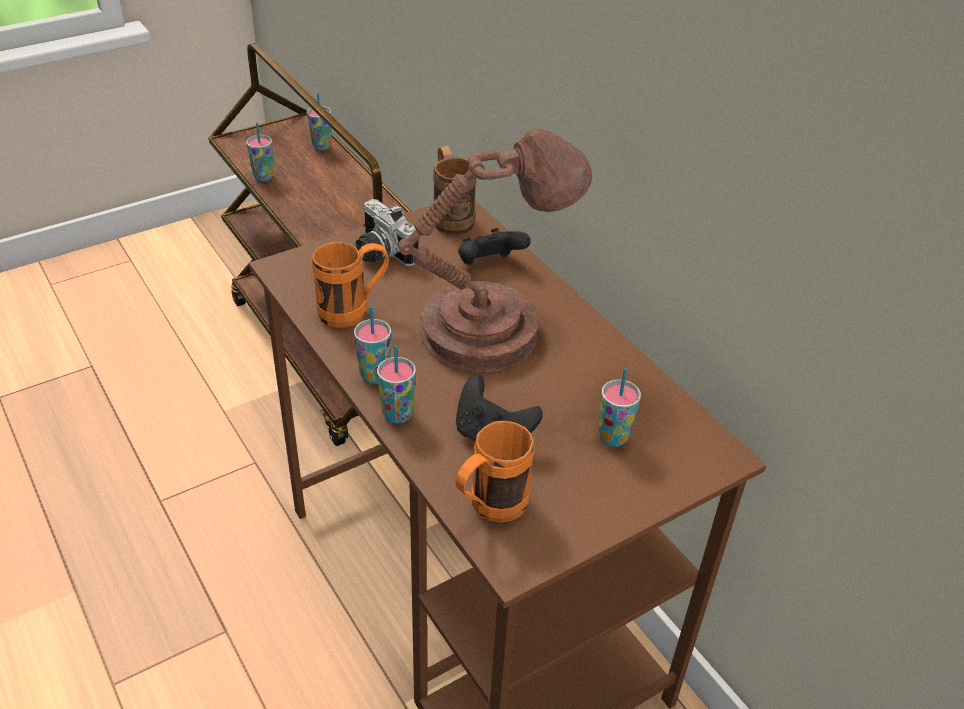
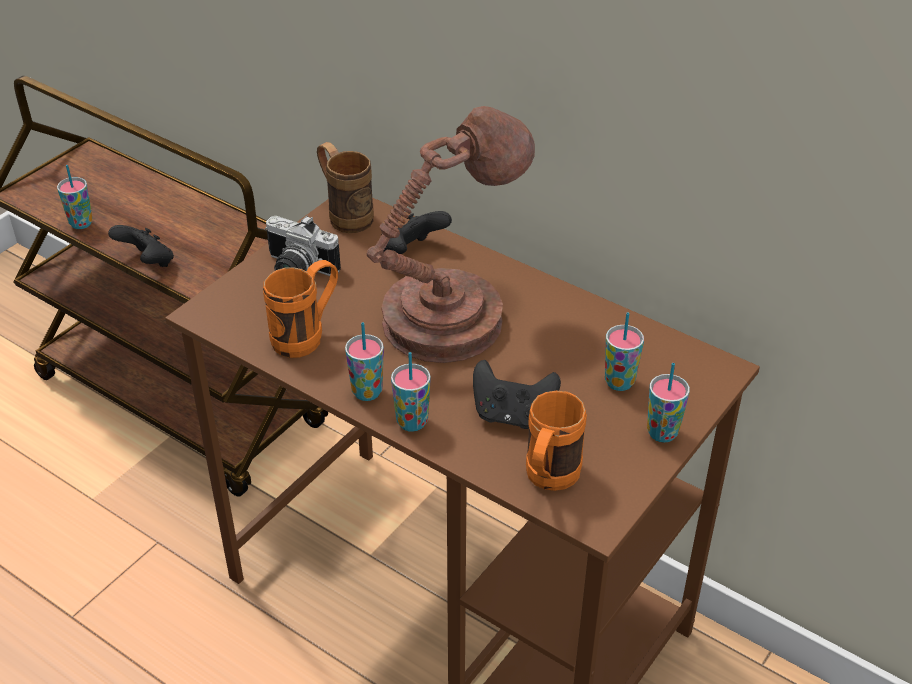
camera: 20 degrees left, 0 degrees up
(296, 221) = (147, 262): none -> black game controller
(322, 146) = (126, 173): cup -> cup (662, 433)

